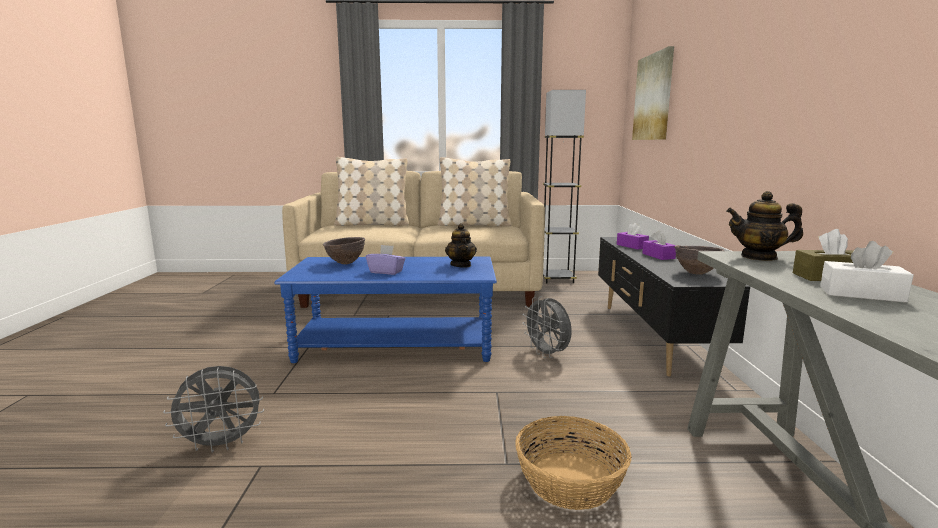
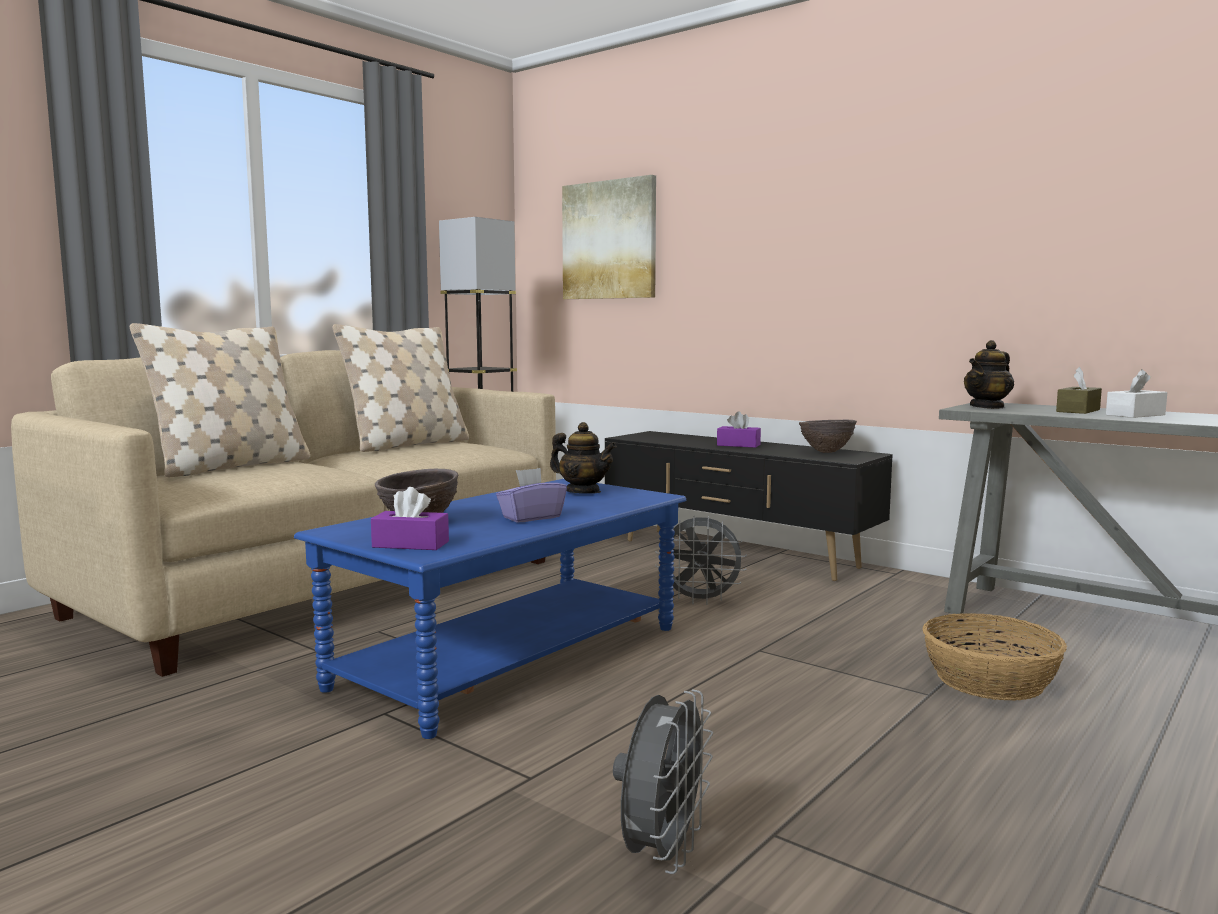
camera: 50 degrees left, 5 degrees down
(632, 246) = (677, 441): purple tissue box -> purple tissue box (410, 544)

